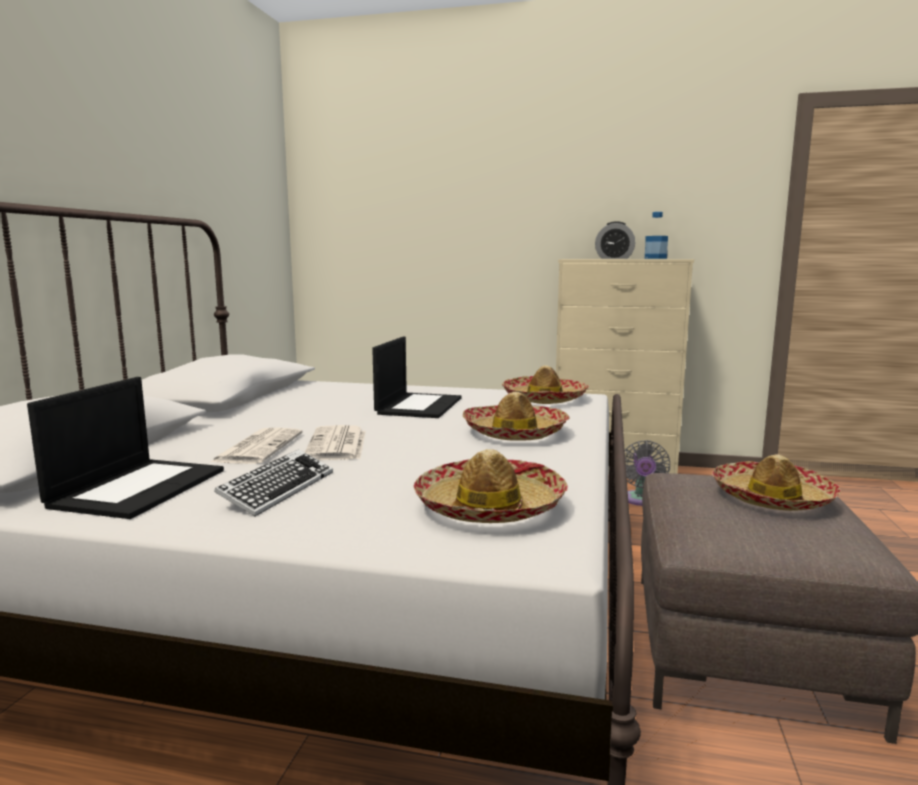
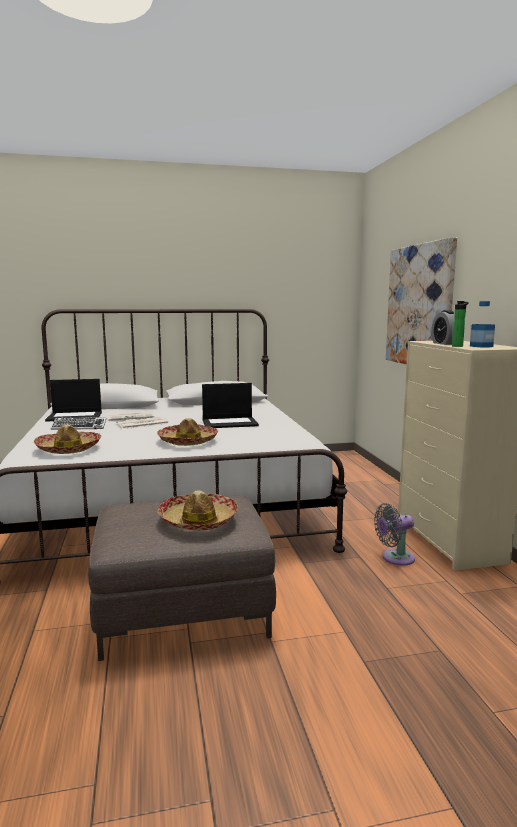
camera: 65 degrees right, 0 degrees up
(464, 222) = (419, 306): none -> picture
(544, 399) = (282, 438): hat -> none
(649, 258) = (458, 346): none -> bottle

